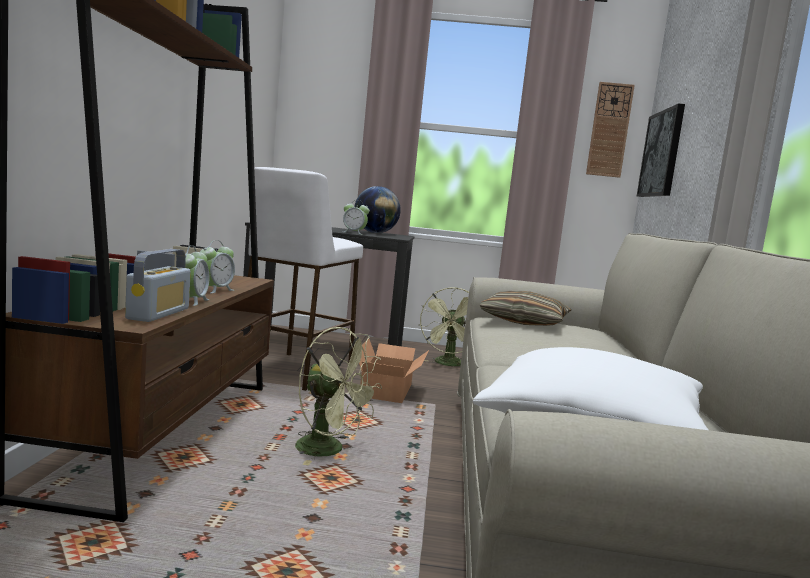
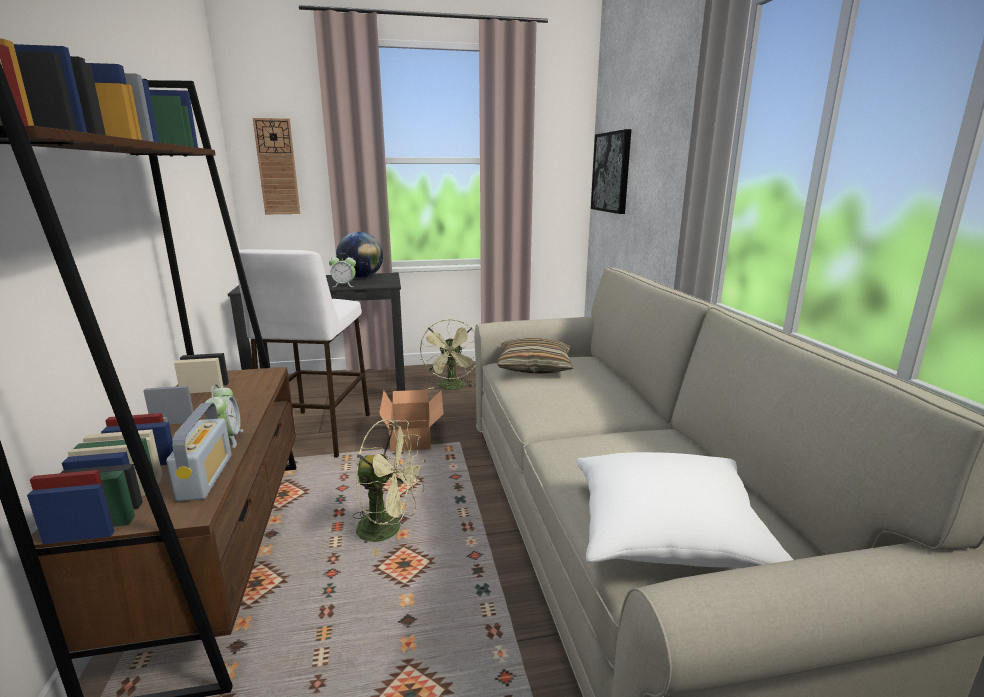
camera: 15 degrees left, 10 degrees up
(215, 290) = (240, 407): alarm clock -> none
(609, 130) = (560, 148): wall clock -> wall clock (277, 167)

